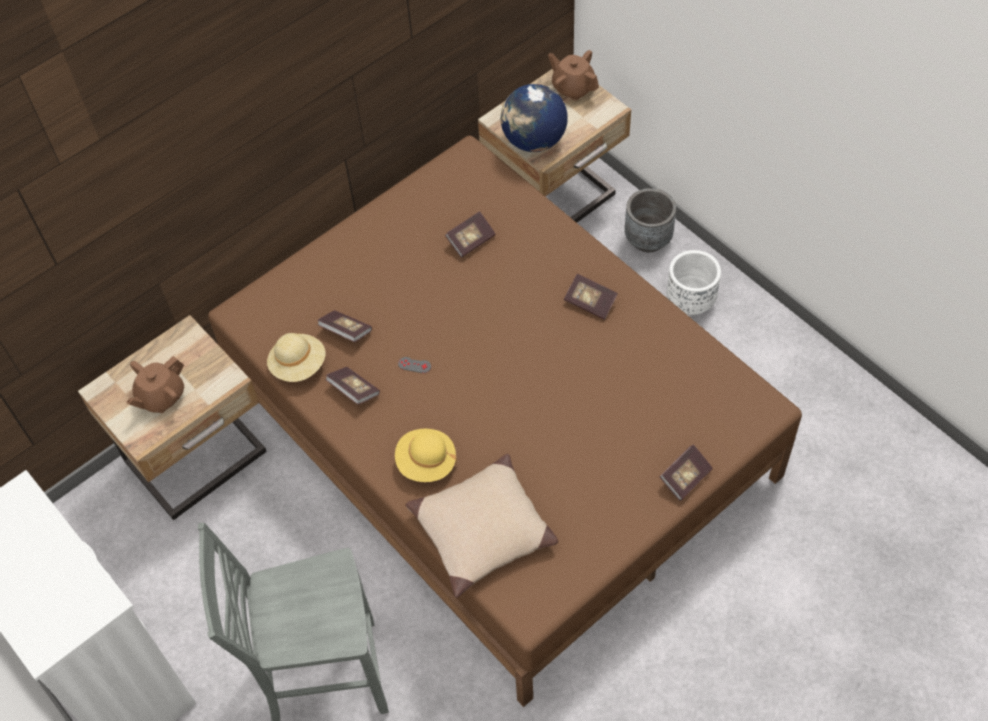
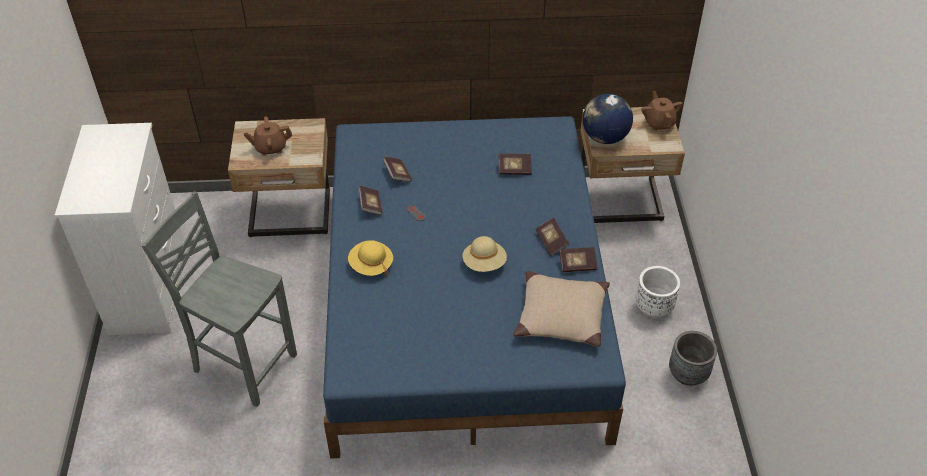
camera: 35 degrees right, 10 degrees down
(298, 365) = (355, 176): beige hat -> beige hat (484, 263)
(483, 531) = (364, 319): beige pillow -> beige pillow (561, 317)
(499, 430) = (464, 304): brown bed -> blue bed
(648, 239) = (660, 257): grey planter -> grey planter (688, 374)
(685, 478) = (510, 370): book -> book (577, 265)

